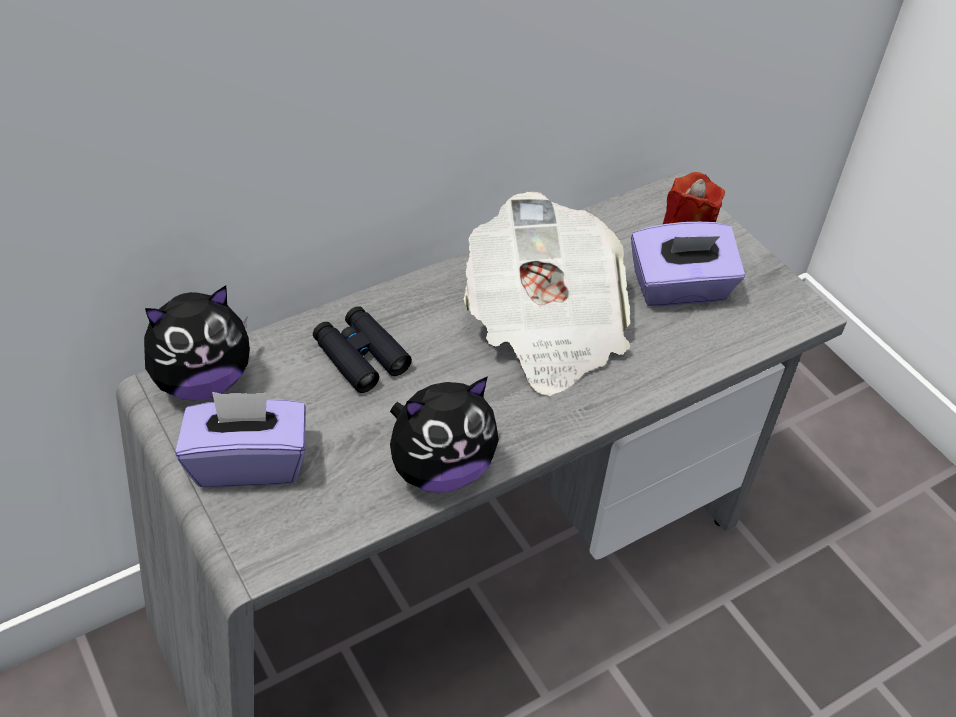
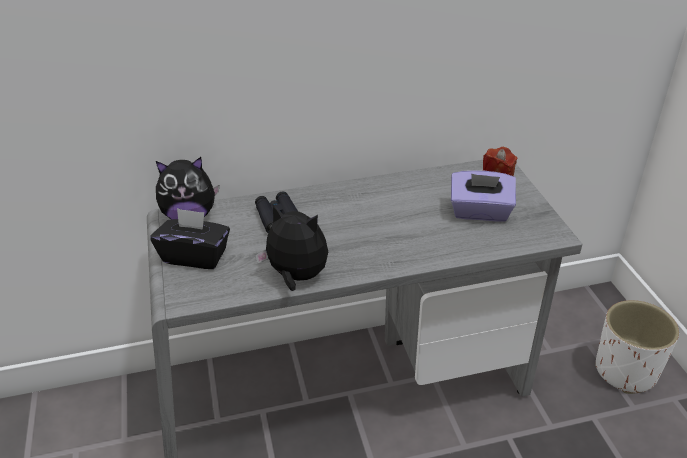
camera: 20 degrees right, 10 degrees down
(249, 461) = (195, 256): purple tissue box -> black tissue box
(440, 469) = (296, 277): plush toy -> plush toy turned 150 degrees counterclockwise
(545, 327) = (389, 219): newspaper -> none
(852, 457) = (626, 371): none -> white planter

